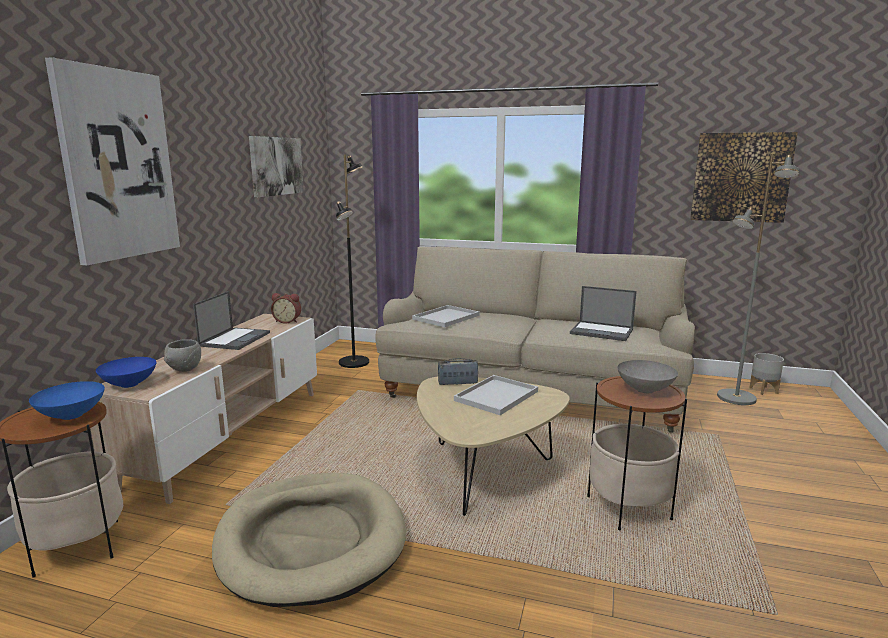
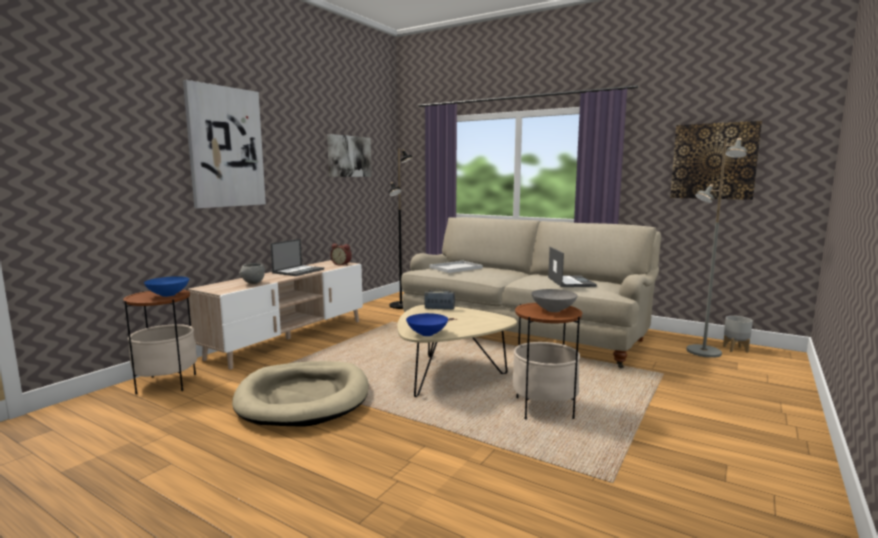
camera: 15 degrees right, 5 degrees down
(130, 384) = (215, 287): blue bowl -> blue bowl (427, 334)
(496, 396) = (460, 317): white tray -> none
(602, 331) = (570, 282): laptop -> laptop turned 135 degrees counterclockwise

